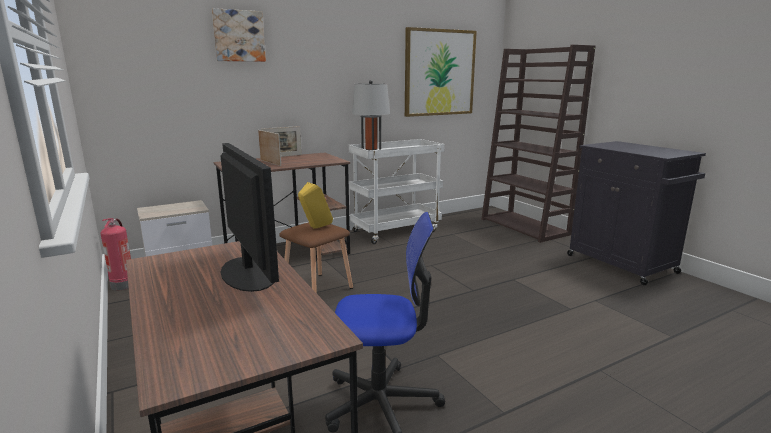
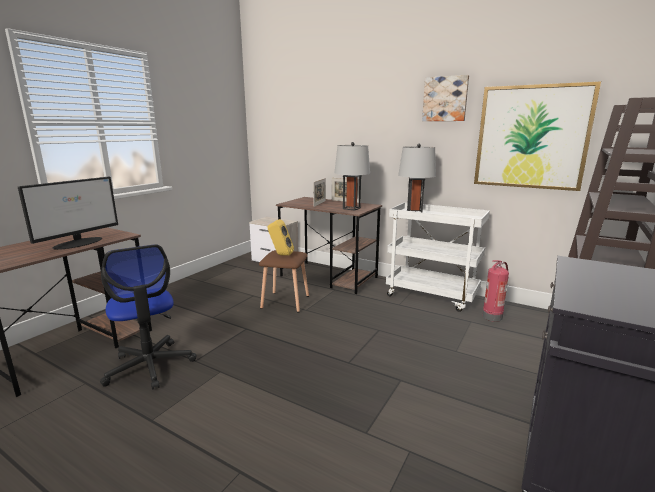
camera: 60 degrees right, 0 degrees up
(123, 285) = (243, 258): fire extinguisher -> fire extinguisher (492, 316)
(238, 36) = (329, 107): picture -> picture (445, 99)
(320, 159) = (351, 208): none -> grey table lamp

